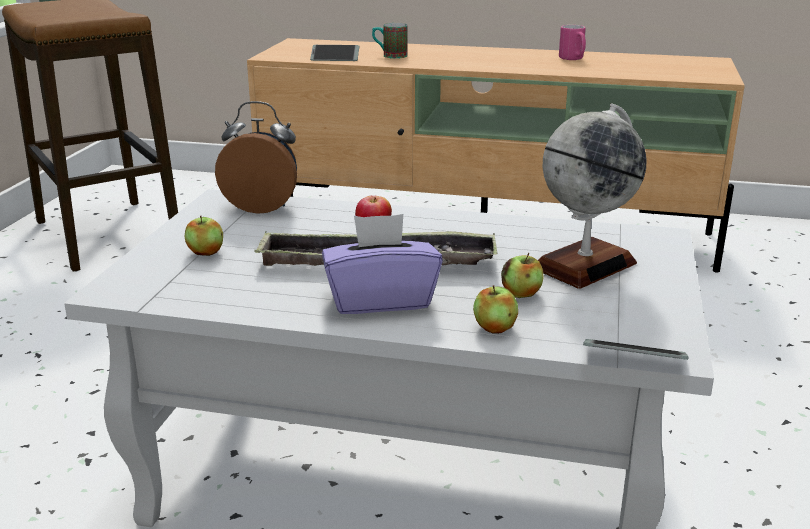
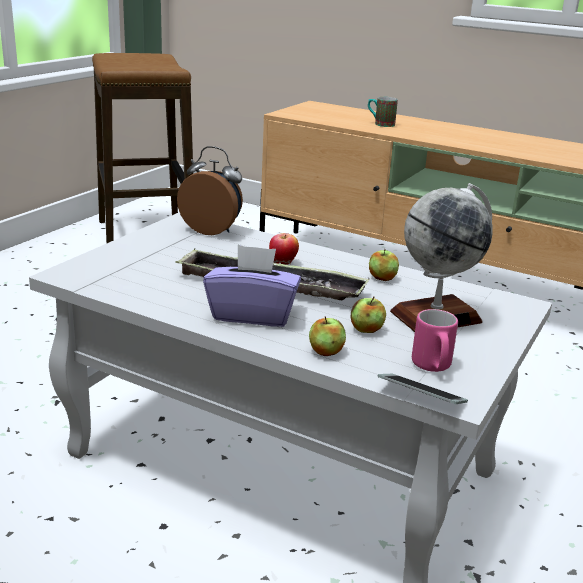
camera: 15 degrees right, 0 degrees up
(205, 252) = (148, 257): apple -> apple (382, 278)
(335, 58) = (334, 121): phone -> none
(573, 59) = (538, 145): pink mug -> pink mug (433, 367)

